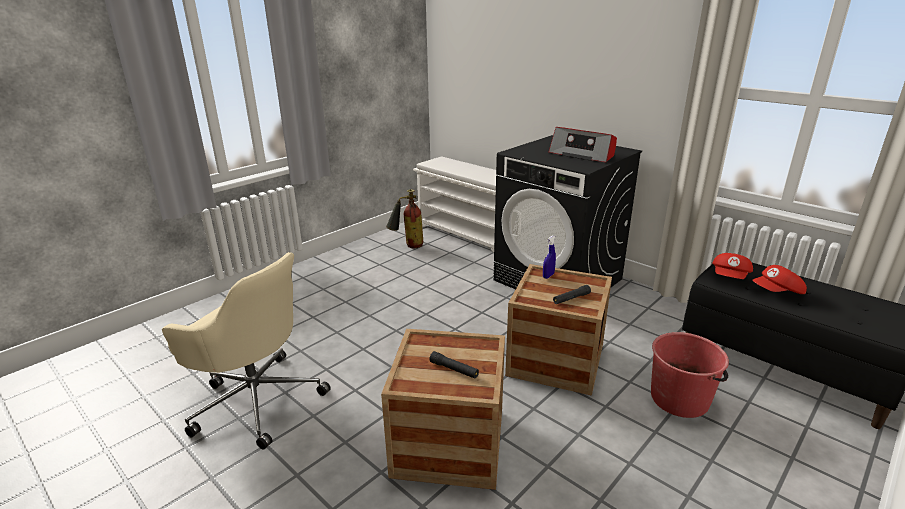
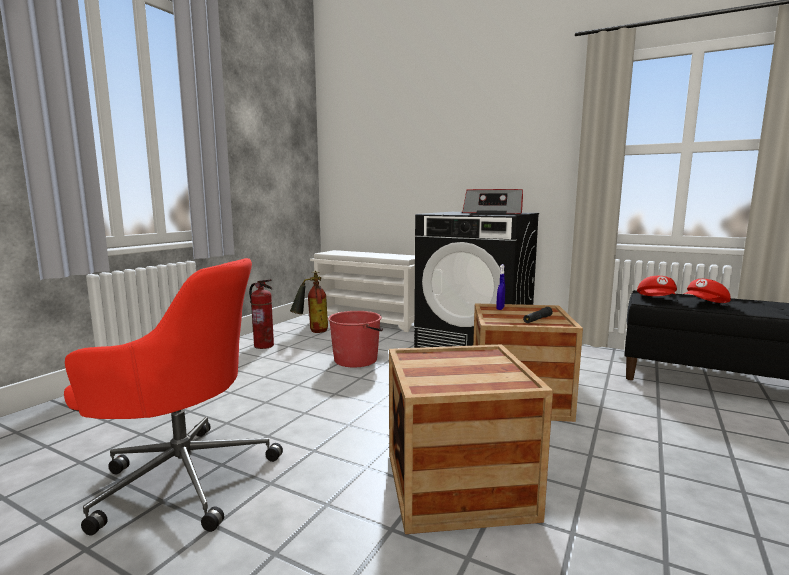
camera: 15 degrees left, 15 degrees down
(256, 399) = (183, 477): beige office chair -> red office chair
(359, 261) = (264, 345): none -> fire extinguisher
(454, 369) = (472, 372): black flashlight -> none
(680, 399) = (657, 413): red bucket -> red bucket (356, 360)

